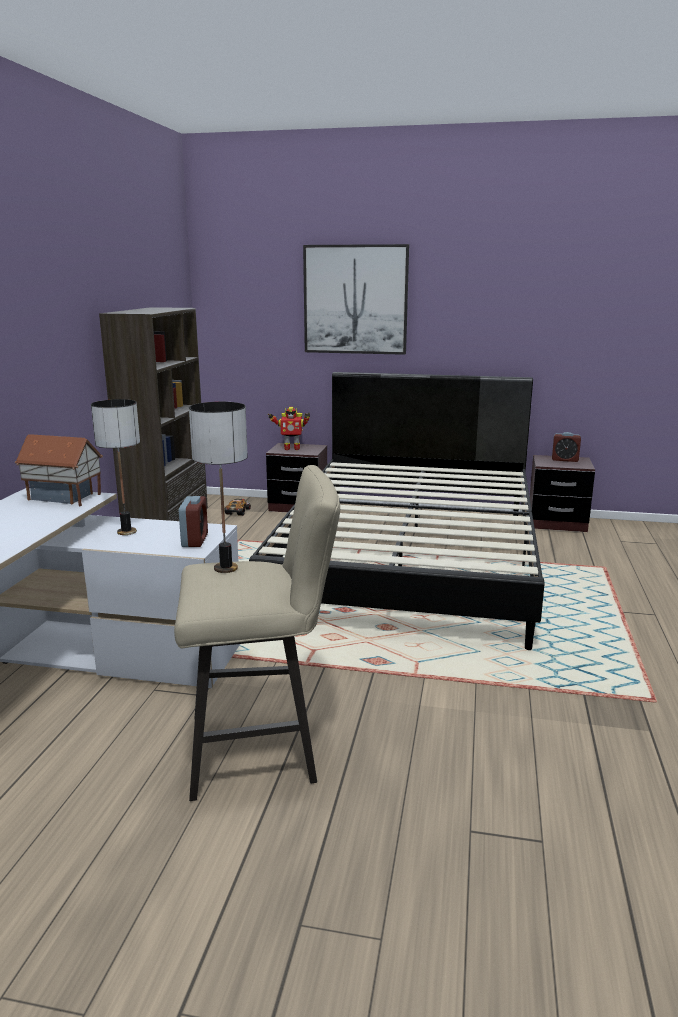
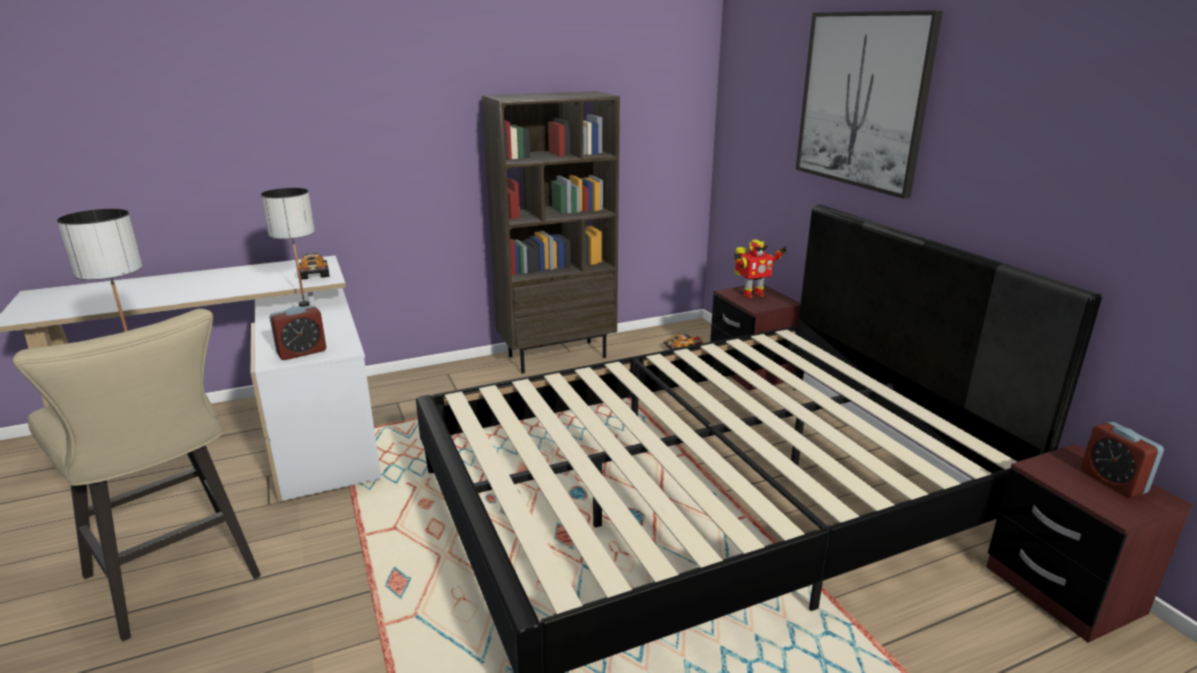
camera: 55 degrees right, 5 degrees up
(63, 498) = (314, 273): toy house -> toy car
(291, 448) = (752, 295): toy robot -> toy robot turned 75 degrees counterclockwise

